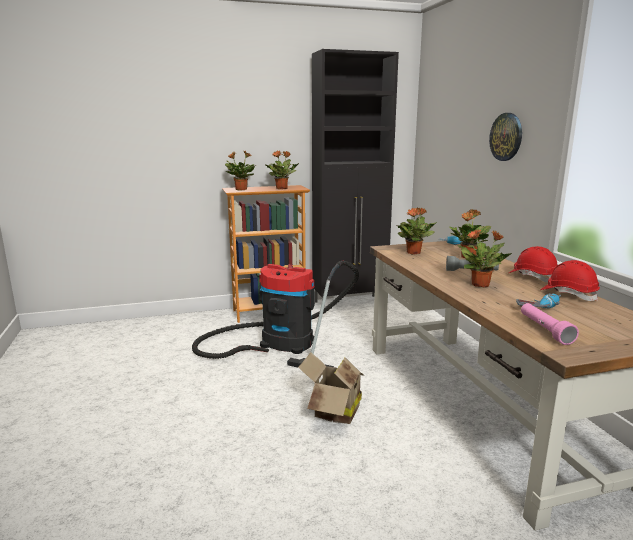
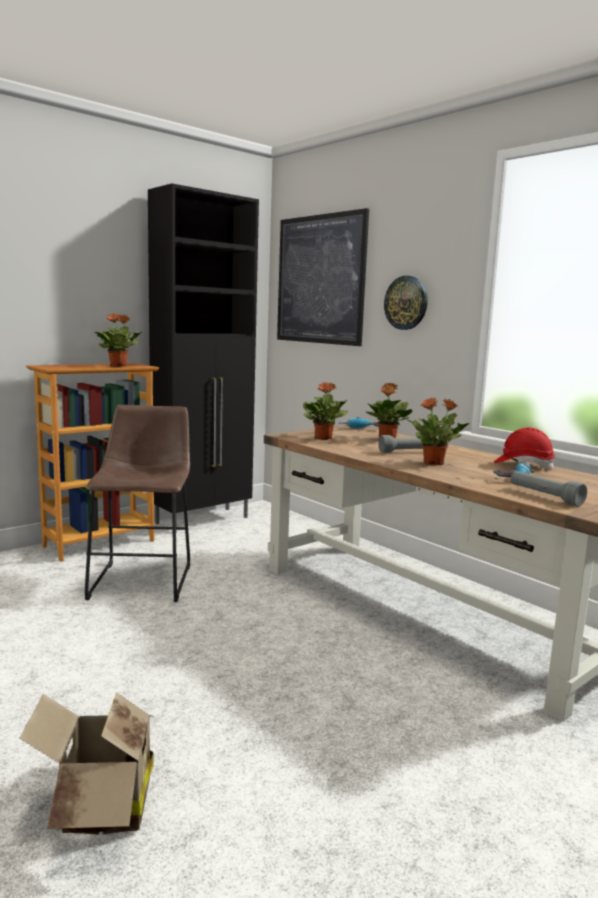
camera: 25 degrees left, 5 degrees down
(240, 189) = (60, 367): potted plant -> none
(281, 343) = (143, 579): vacuum cleaner -> brown stool
(333, 412) = (271, 649): cardboard box -> cardboard box (99, 809)
(448, 115) = (320, 280): none -> picture
(532, 277) = (472, 453): red hard hat -> none
(544, 330) = (544, 496): pink flashlight -> grey flashlight

